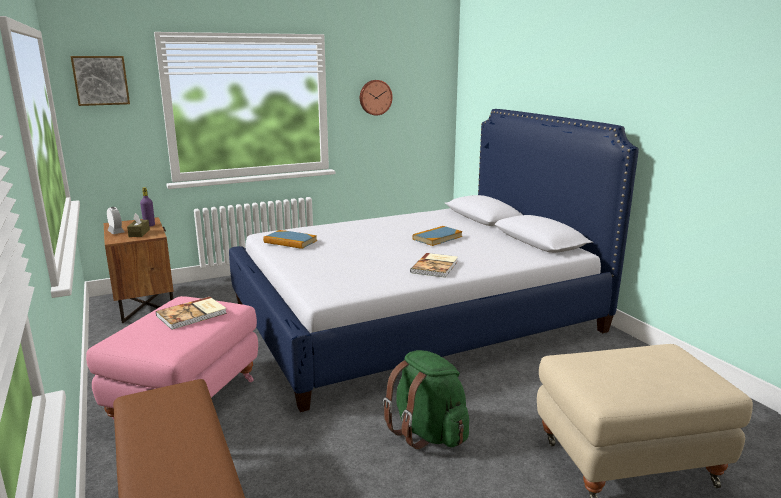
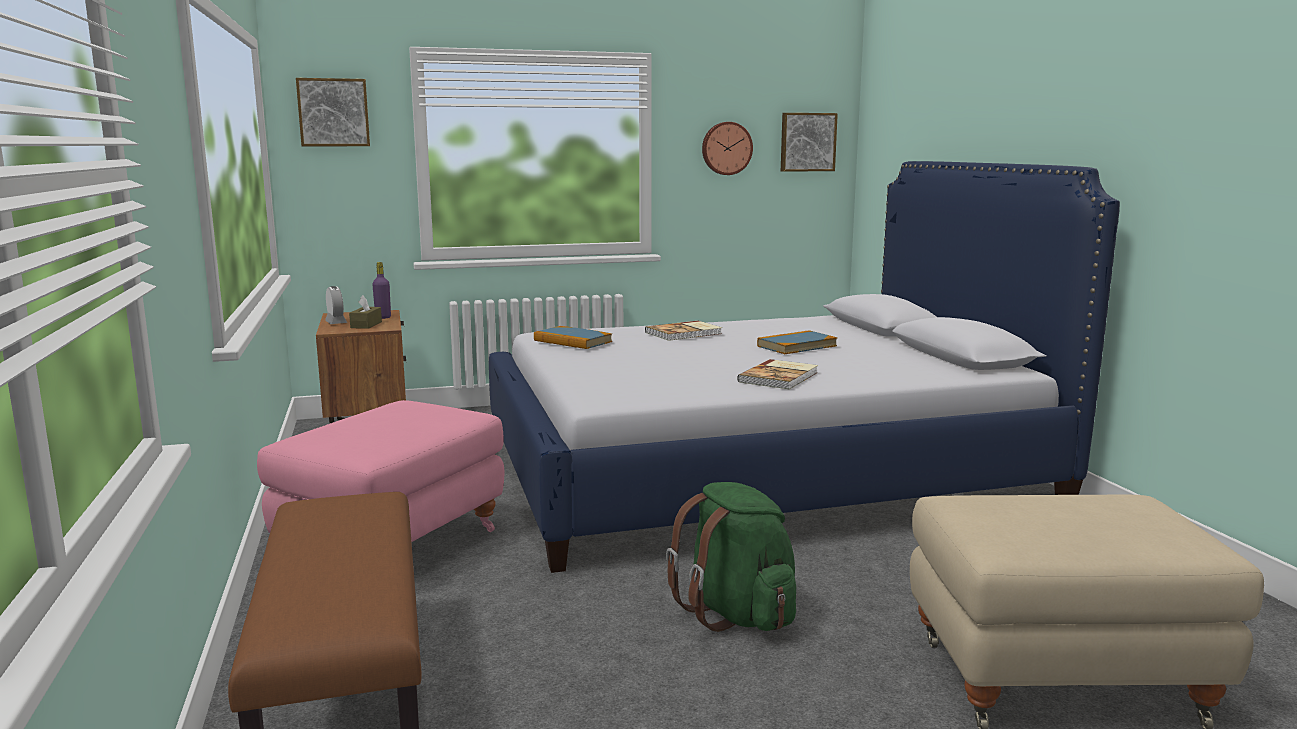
camera: 10 degrees right, 5 degrees down
(193, 315) = (410, 418): book -> book (684, 333)
(426, 91) = (807, 142): none -> picture

